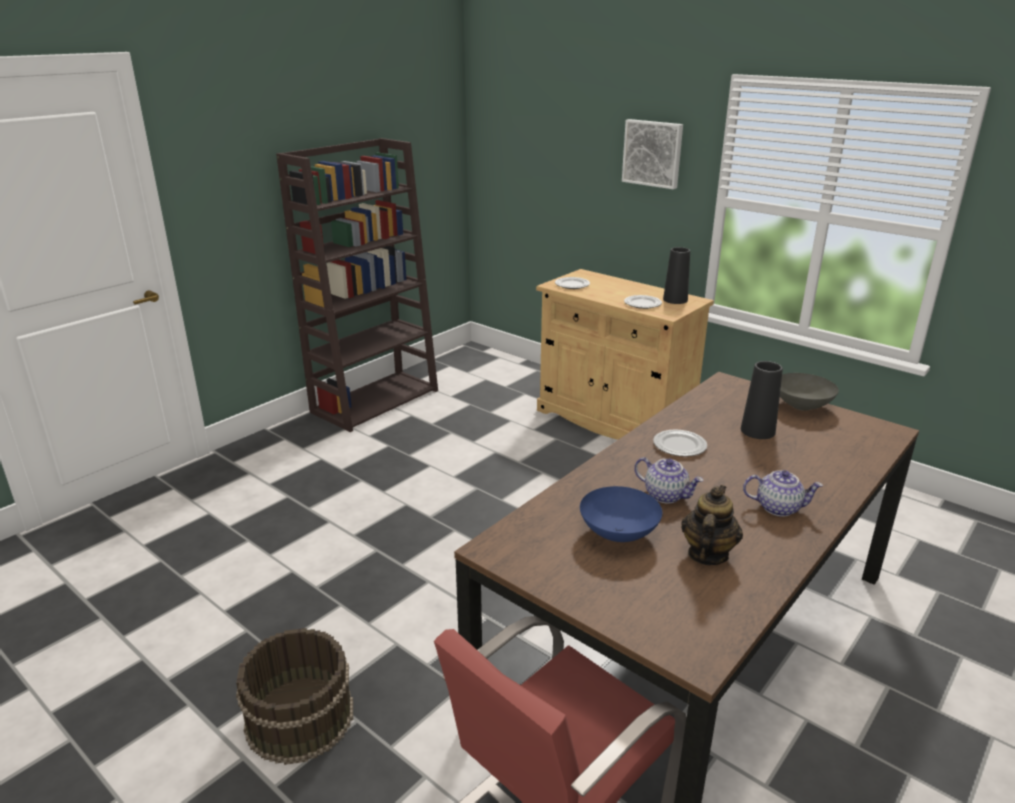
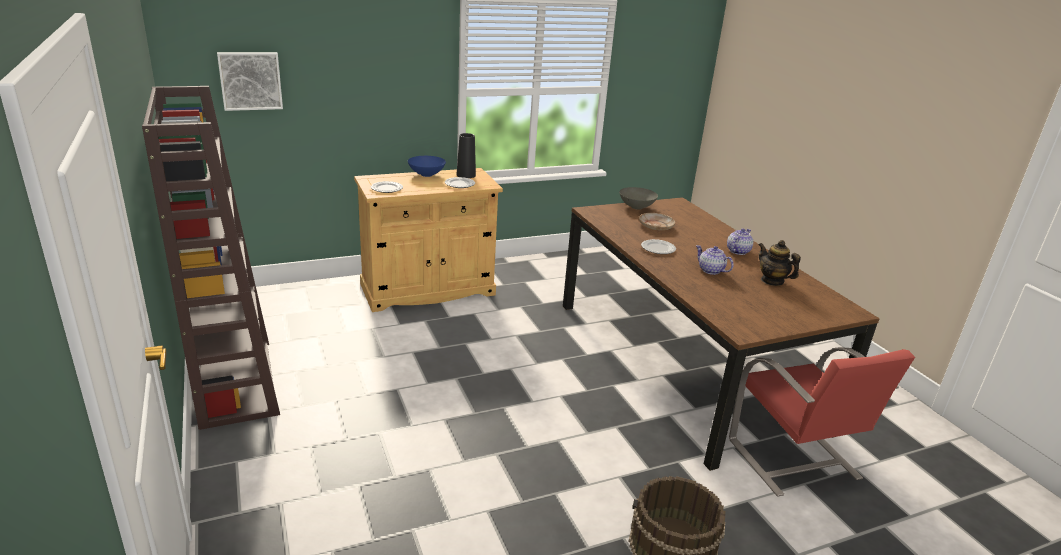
camera: 65 degrees left, 0 degrees up
(619, 533) = (743, 294): blue bowl -> blue bowl (427, 174)
(653, 153) = (399, 63): picture -> picture (250, 80)
(666, 495) = (710, 270): teapot -> teapot turned 105 degrees counterclockwise
(757, 431) = (656, 226): black vase -> beige plate

